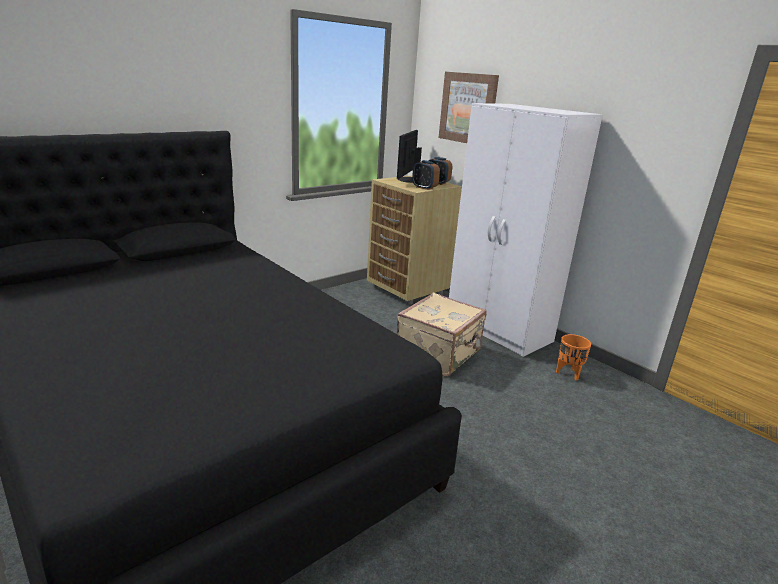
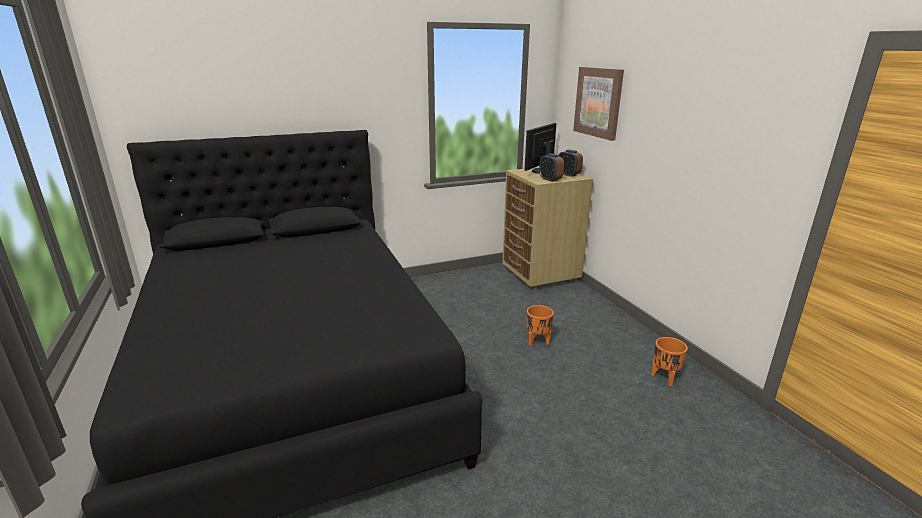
camera: 20 degrees right, 0 degrees up
(439, 354) = (537, 341): beige suitcase -> orange planter
(499, 330) = (612, 324): white wardrobe -> none

